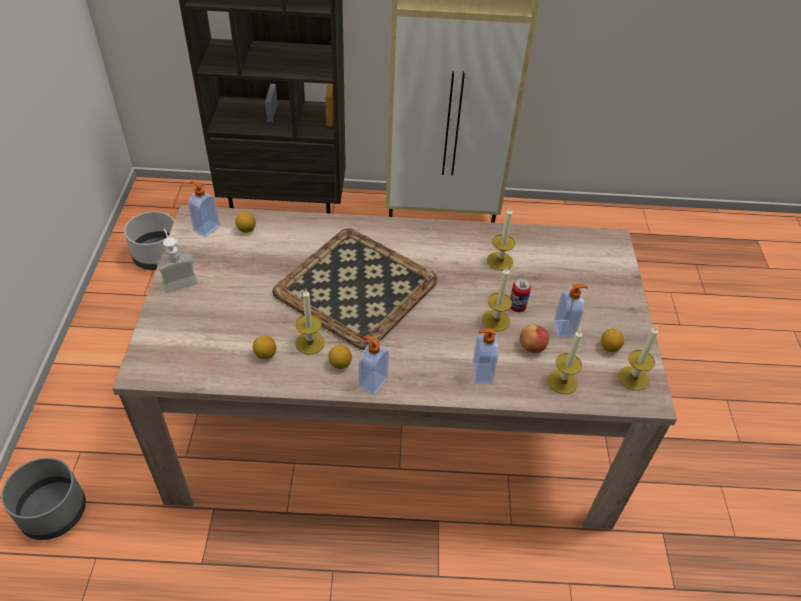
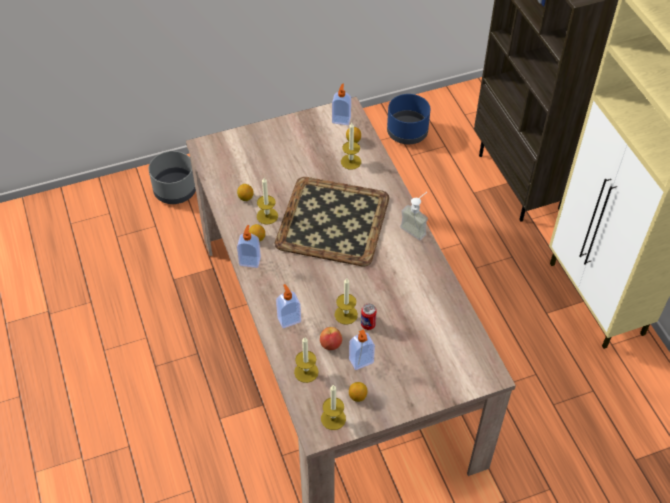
camera: 70 degrees right, 5 degrees up
(158, 257) = (407, 133): grey planter -> blue planter
(178, 280) = (285, 128): soap dispenser -> soap dispenser (416, 228)
(500, 261) = (413, 300): candle -> candle (351, 161)

